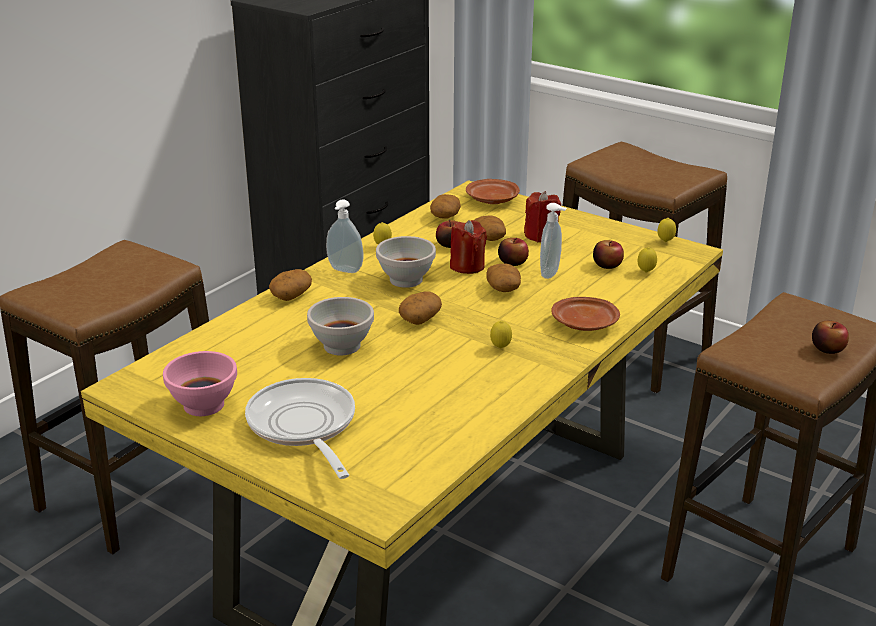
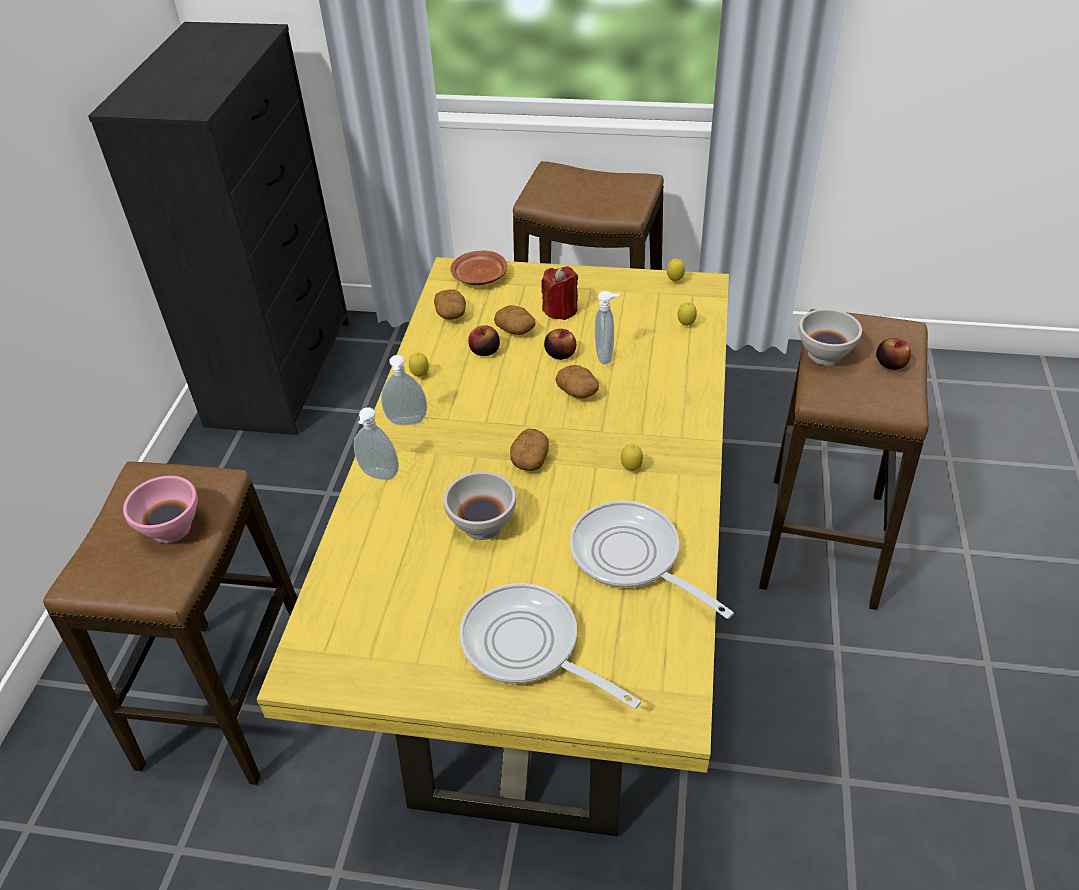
camera: 25 degrees left, 15 degrees up
(205, 404) = (406, 660): pink bowl -> pink bowl (172, 527)
(291, 295) = (378, 476): potato -> soap dispenser
(405, 280) = (476, 413): white bowl -> white bowl (824, 355)
(443, 402) = (631, 558): none -> frying pan
(467, 266) = (522, 374): red candle -> none
(585, 324) = (682, 409): brown plate -> none
(607, 265) = (647, 327): apple -> none

